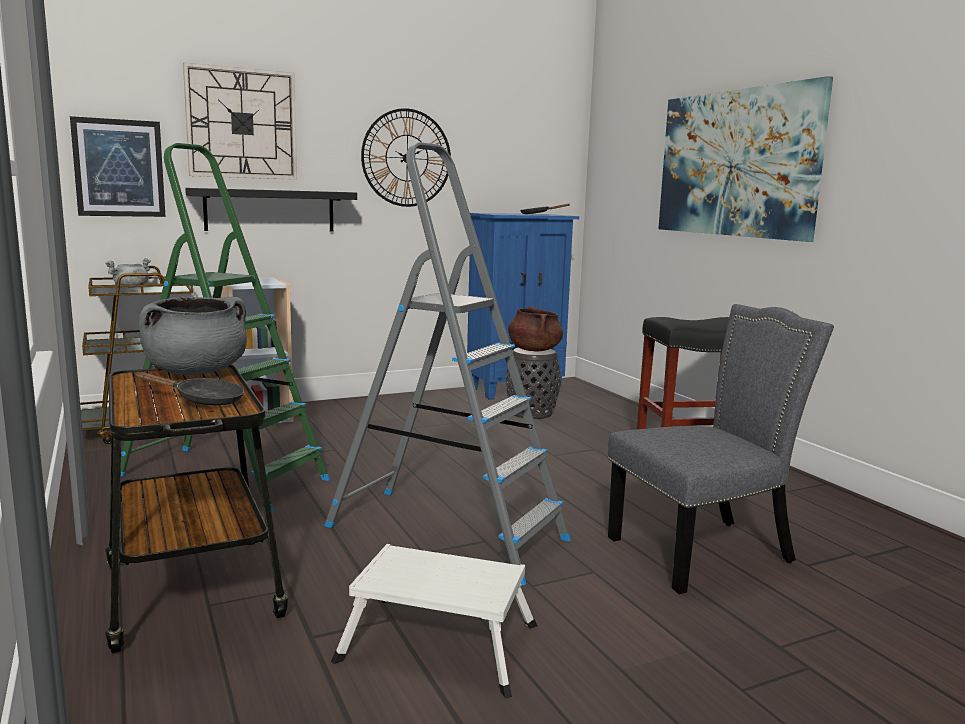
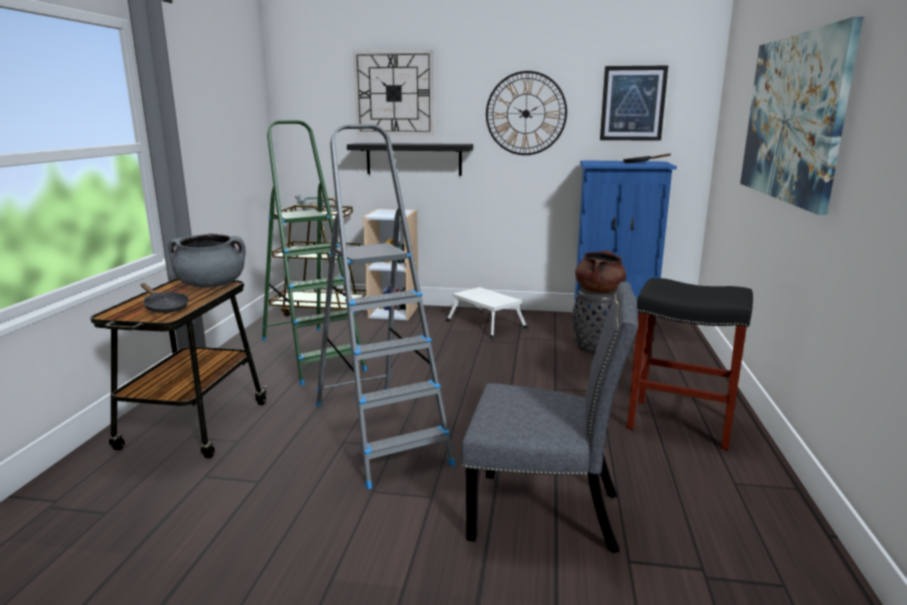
camera: 35 degrees right, 5 degrees up
(119, 168) = (314, 130): picture -> picture (633, 103)
(437, 642) = (258, 508): white step ladder -> white step ladder (485, 324)

